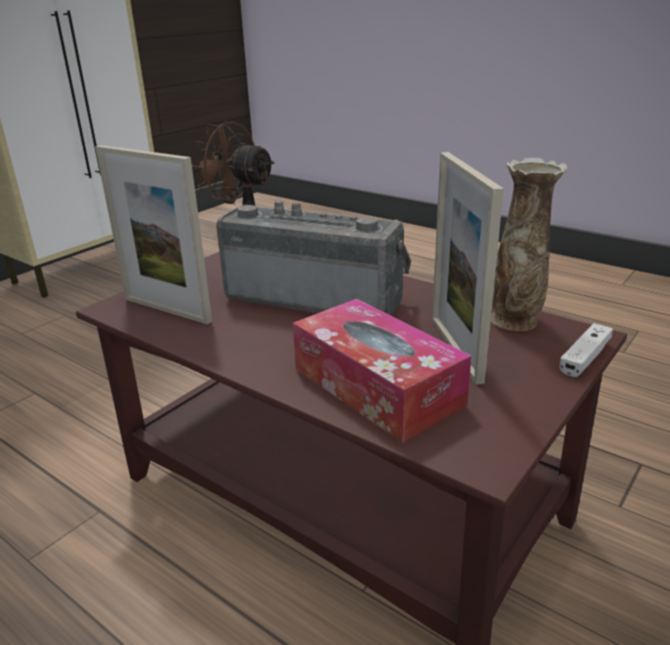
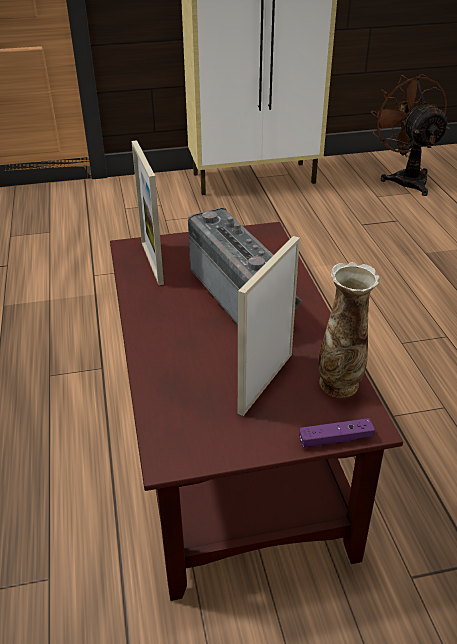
camera: 40 degrees right, 10 degrees up
(377, 386) = (183, 380): tissue box -> none
(585, 358) = (335, 439): white game controller -> purple game controller

